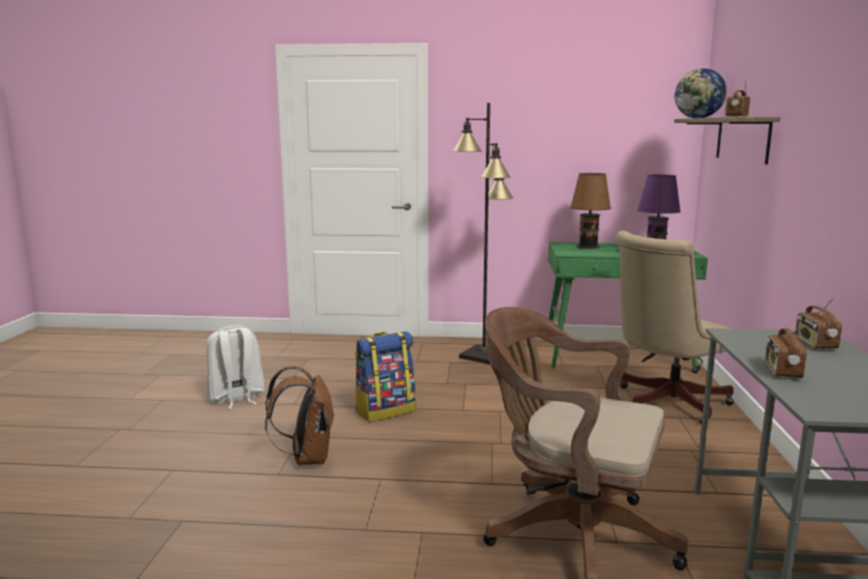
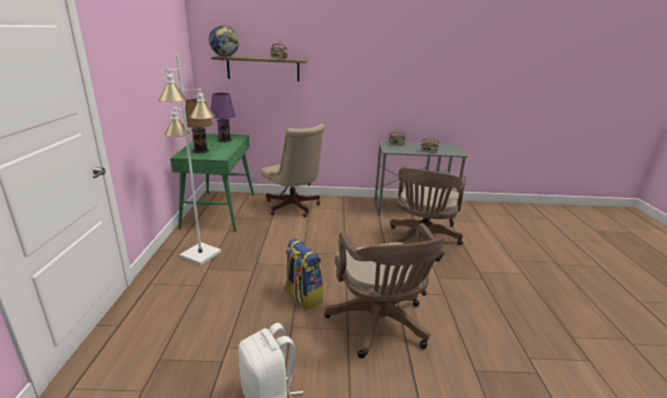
camera: 95 degrees left, 10 degrees up
(307, 458) = (380, 326): brown backpack -> brown office chair
(483, 355) = (200, 254): black floor lamp -> white floor lamp

